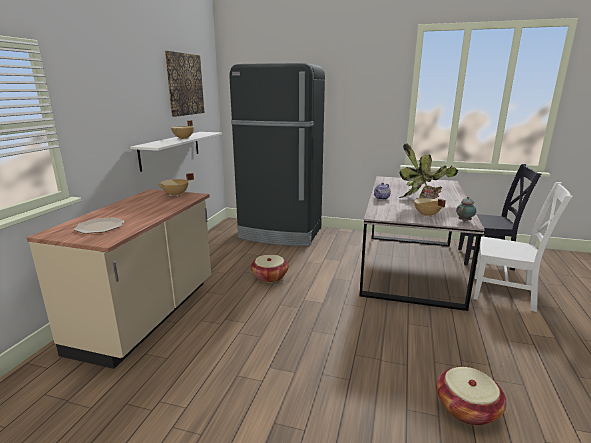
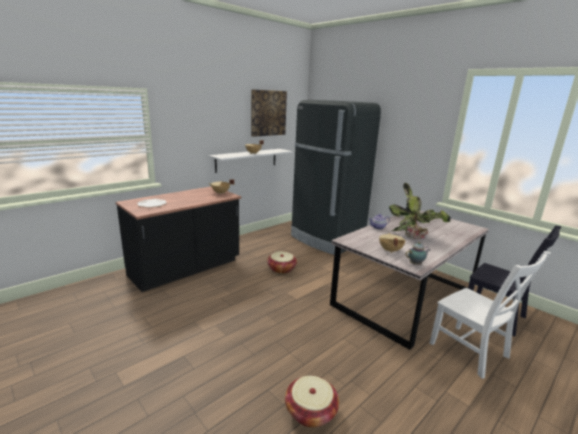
camera: 30 degrees right, 0 degrees up
(148, 315) = (186, 269): beige counter -> black counter

